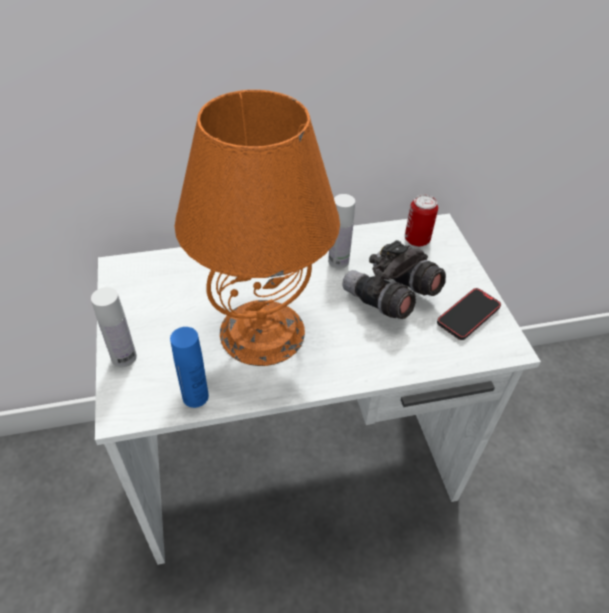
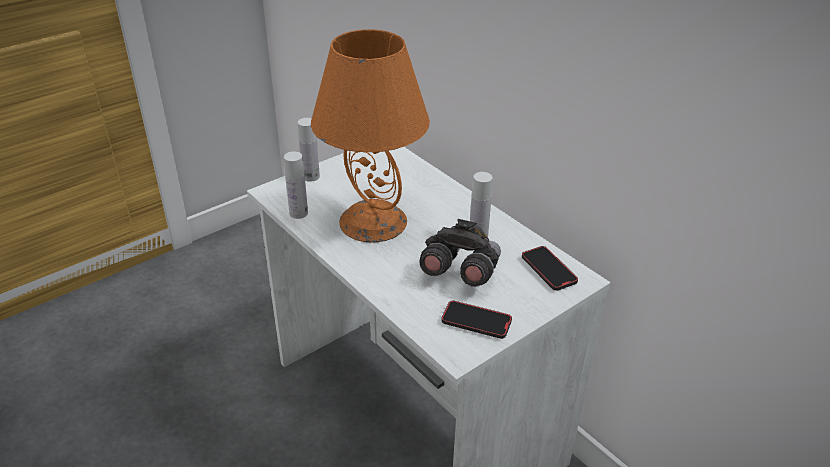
camera: 65 degrees right, 10 degrees down
(195, 396) = (298, 213): blue bottle -> white bottle
(417, 240) = (548, 270): can -> phone

